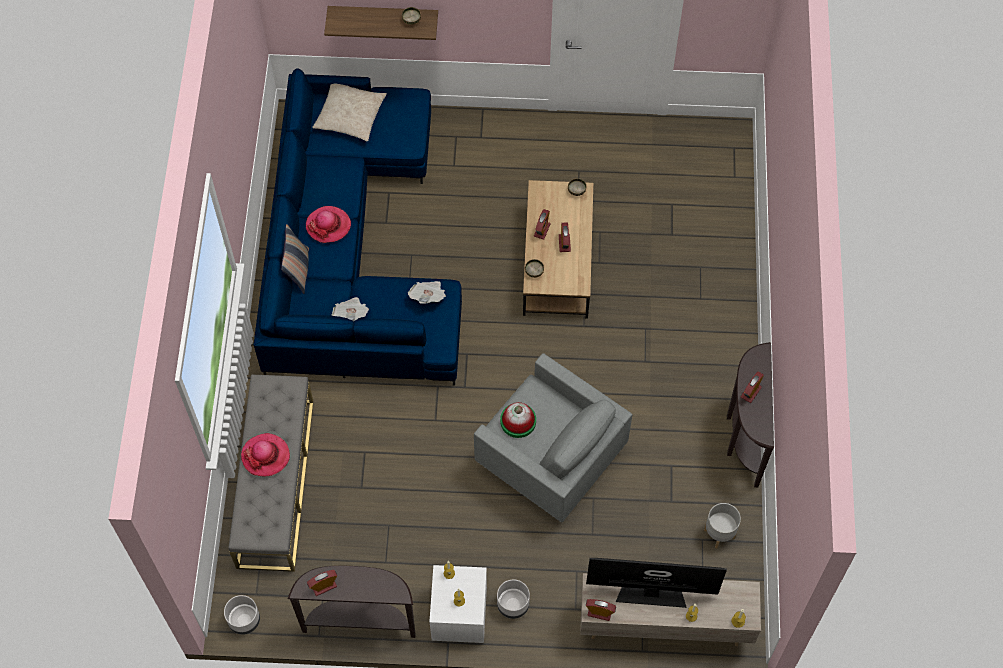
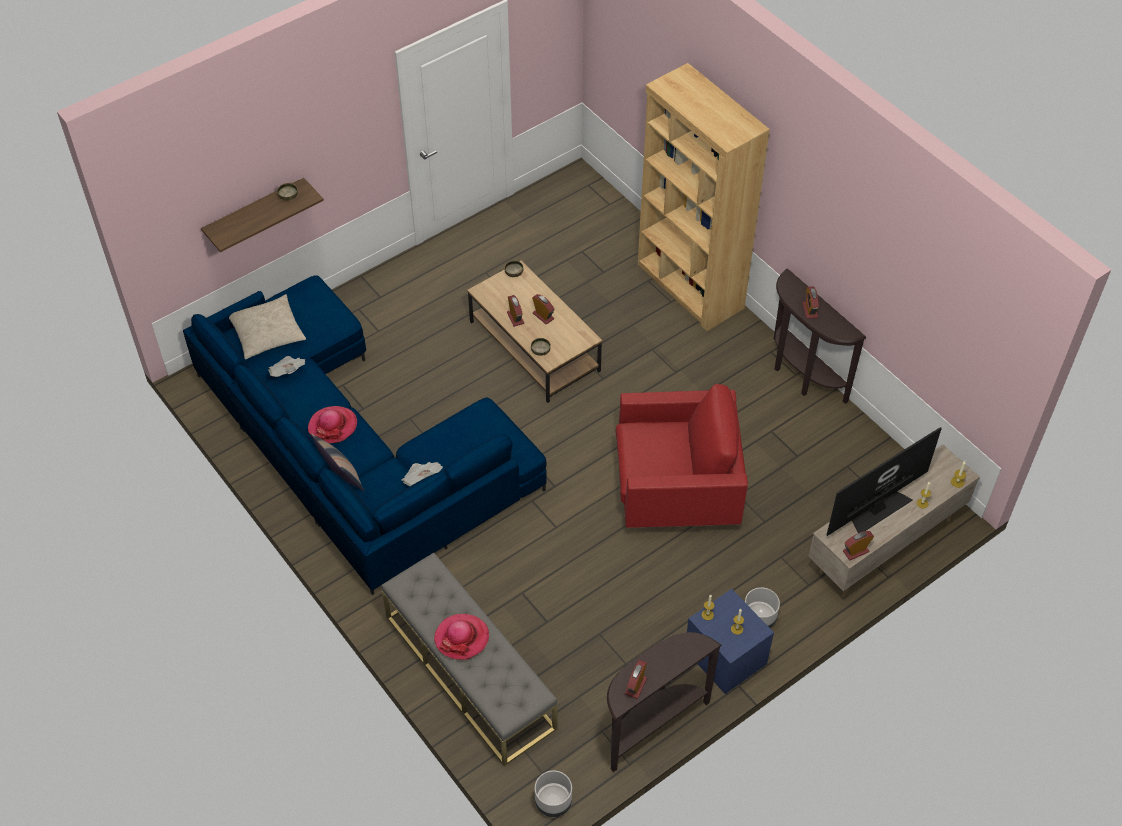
camera: 40 degrees left, 10 degrees down
(428, 296) = (474, 423): newspaper -> newspaper (288, 372)
(459, 614) = (725, 657): white nightstand -> blue nightstand
(518, 421) = (646, 462): hat -> none
(549, 458) = (676, 491): grey armchair -> red armchair
(719, 533) = (854, 453): grey planter -> none
(728, 296) = (689, 286): none -> brown bookcase

